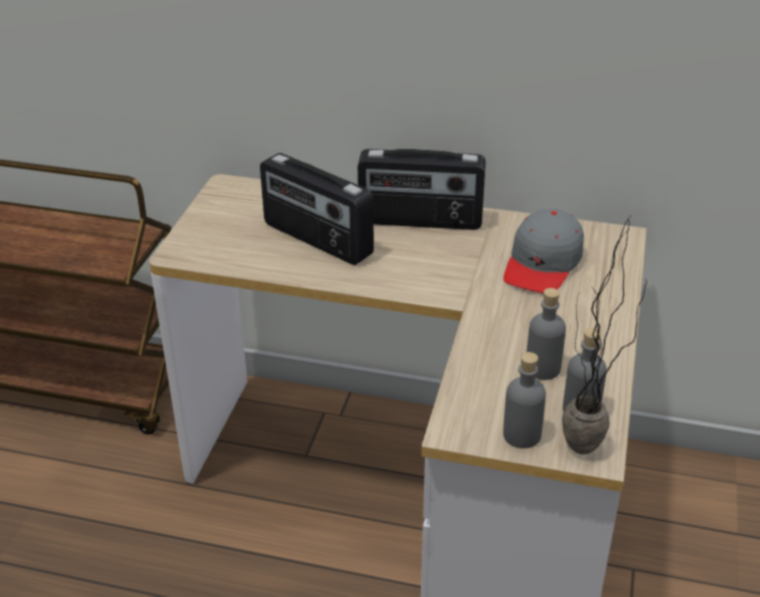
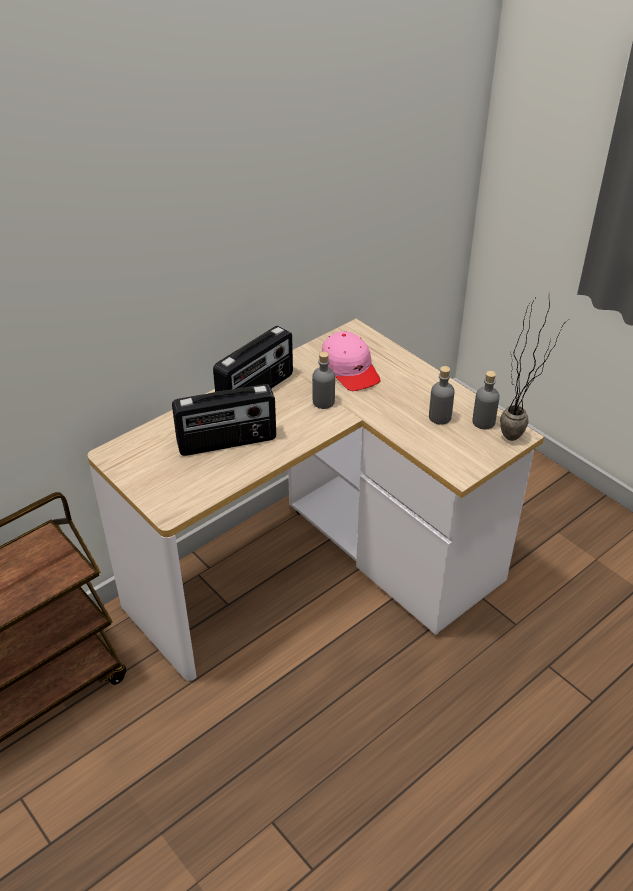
camera: 55 degrees left, 5 degrees up
(521, 435) = (485, 451): grey bottle -> grey bottle (323, 402)
(543, 264) = (350, 369): grey cap -> pink cap

